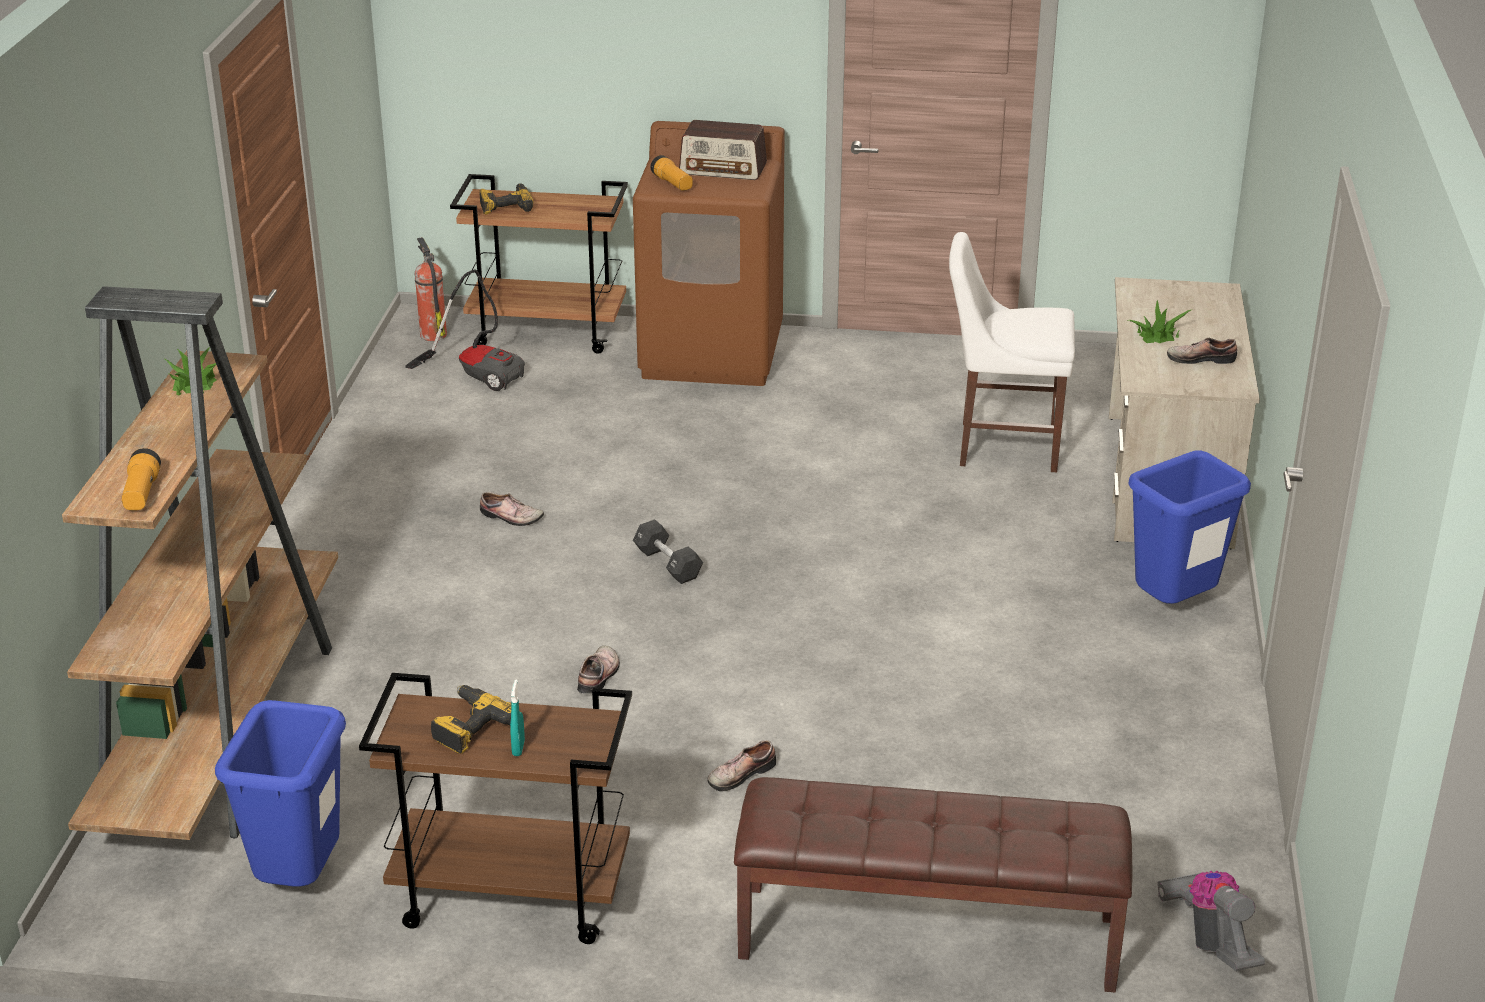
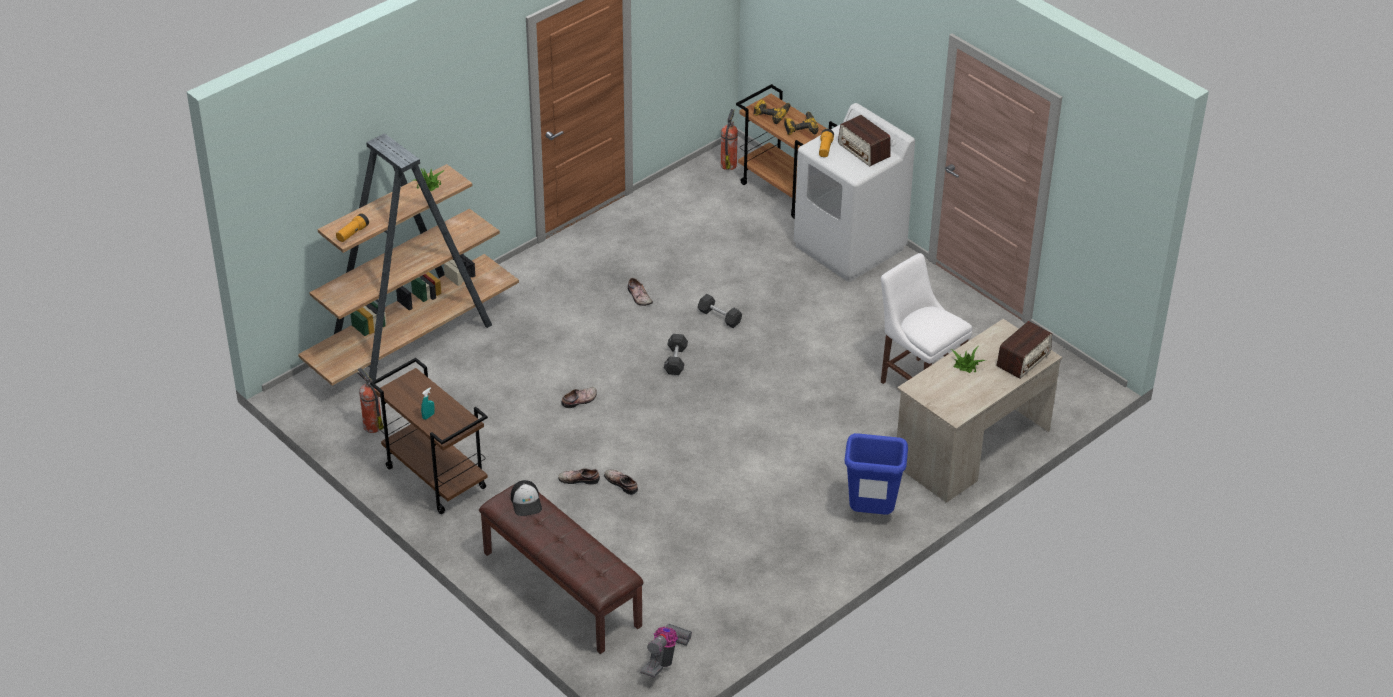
camera: 40 degrees right, 10 degrees up
(301, 881) = (372, 426): blue trash can -> fire extinguisher
(469, 727) = (422, 397): power drill -> power drill (800, 127)
(478, 373) = (722, 201): vacuum cleaner -> none
(655, 490) = (719, 317): none -> black dumbbell
(712, 353) = (850, 247): brown washing machine -> white washing machine
(810, 801) = (526, 502): none -> cap
(1200, 358) = (965, 390): shoe -> shoe (622, 483)
(1206, 303) = (1023, 359): none -> radio

